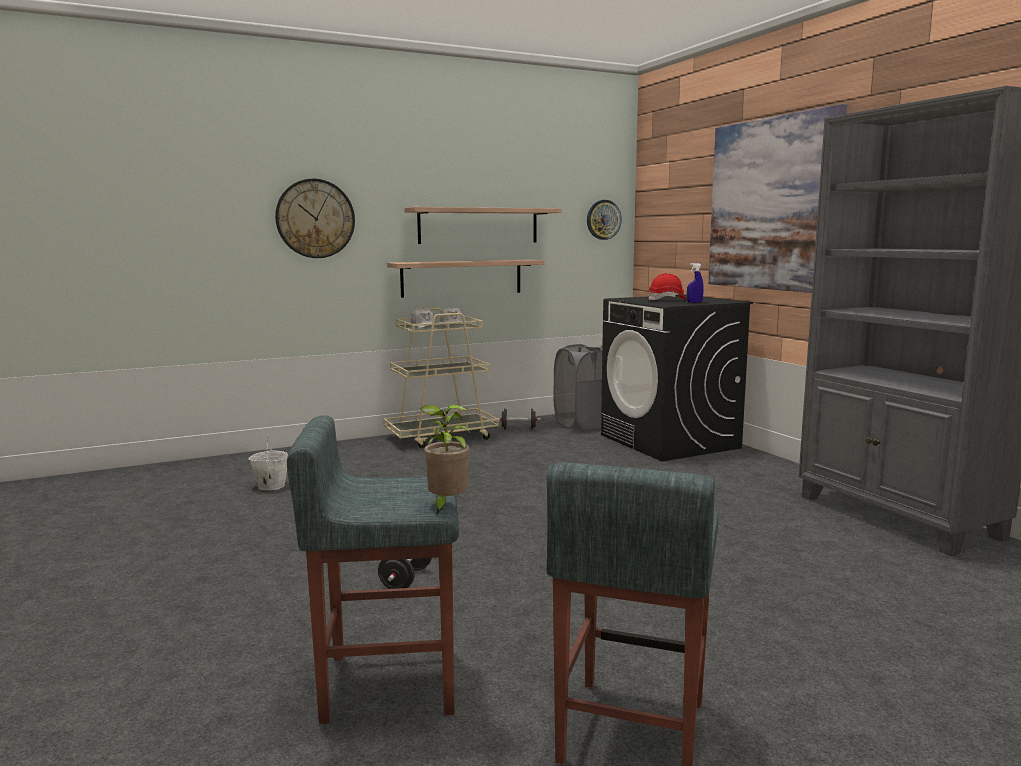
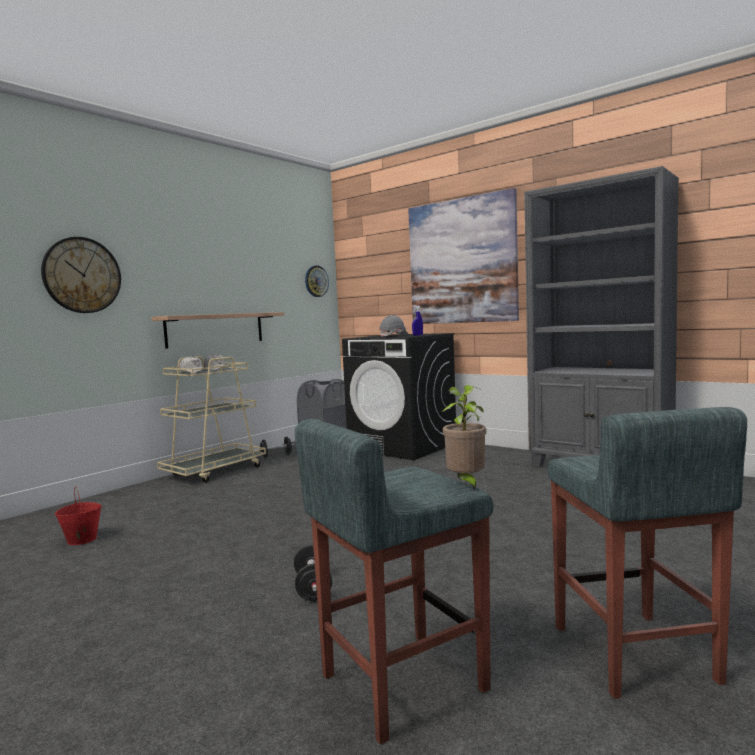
camera: 25 degrees left, 5 degrees down
(271, 486) = (81, 540): white bucket -> red bucket
(478, 226) = (226, 284): shelf -> none
(667, 300) = (394, 336): red hard hat -> grey hard hat

